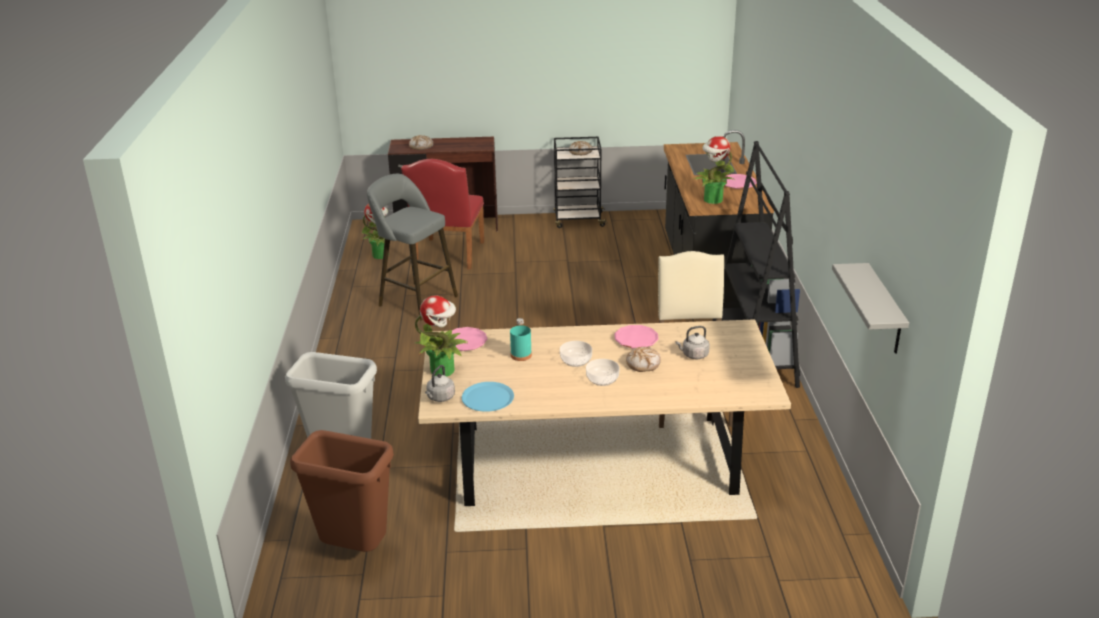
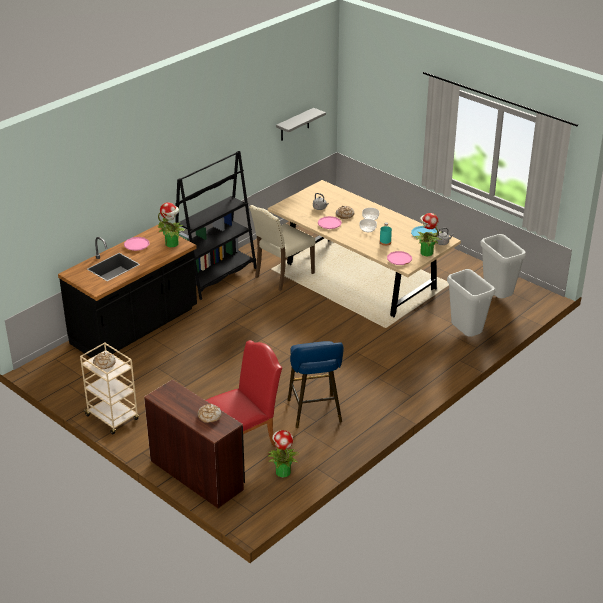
camera: 135 degrees left, 5 degrees up
(353, 551) = (497, 297): brown trash can -> grey trash can
(414, 300) = (315, 413): grey stool -> blue stool
(578, 220) = (113, 418): black cart -> beige cart

